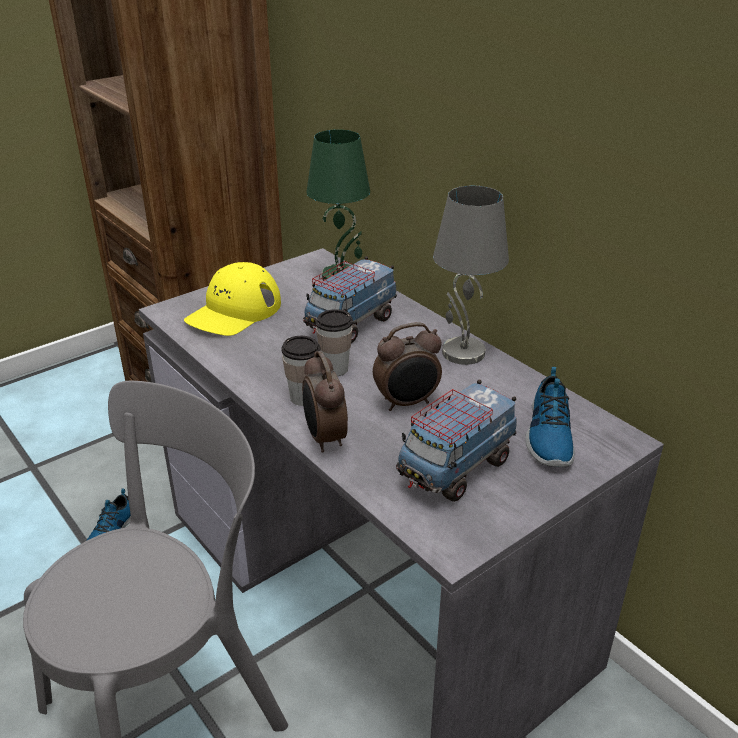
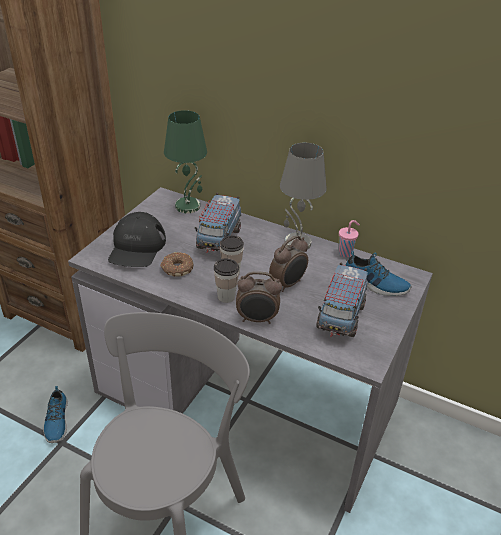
camera: 25 degrees left, 5 degrees up
(234, 311) = (137, 247): yellow cap -> black cap
(265, 347) = (177, 268): none -> donut
(324, 438) = (257, 319): alarm clock -> alarm clock turned 45 degrees counterclockwise
(531, 382) = (346, 253): none -> pink cup
(548, 435) = (375, 283): shoe -> shoe turned 45 degrees counterclockwise

